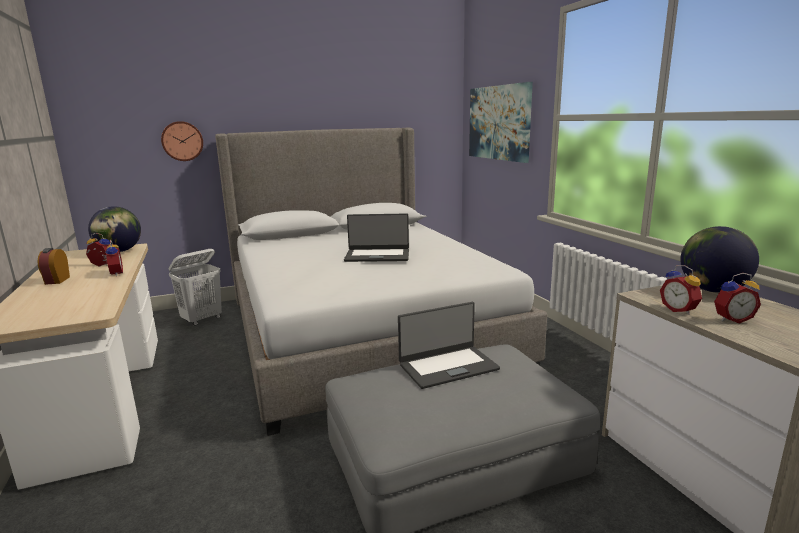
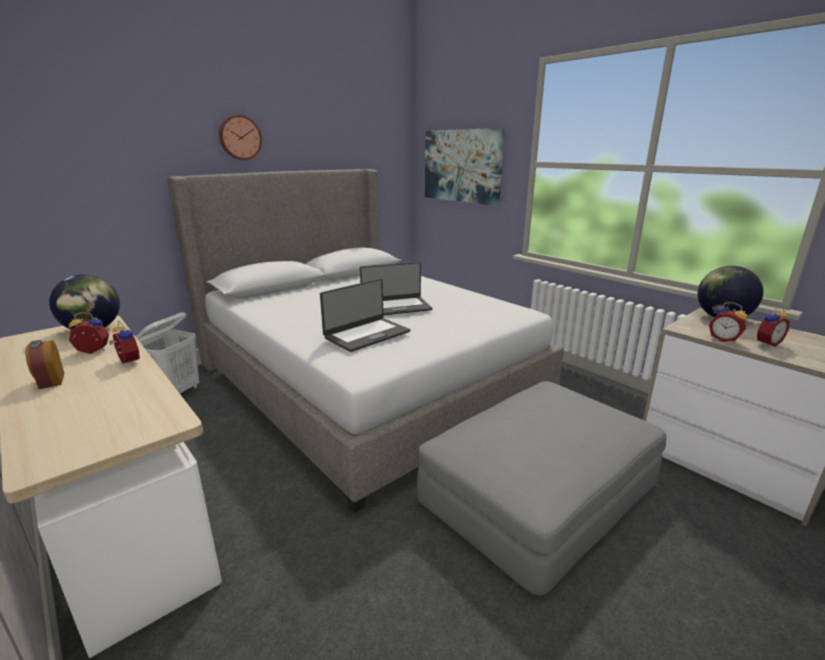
camera: 20 degrees left, 5 degrees up
(182, 141) = (125, 185): wall clock -> wall clock (240, 137)
(447, 366) = (528, 412): laptop -> laptop (366, 334)

